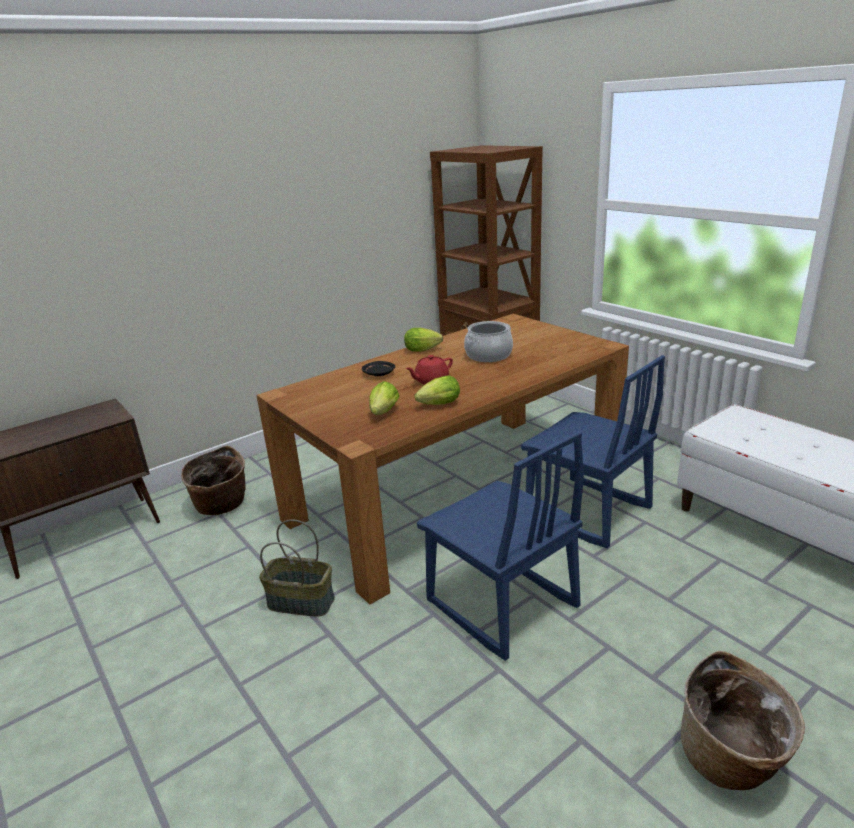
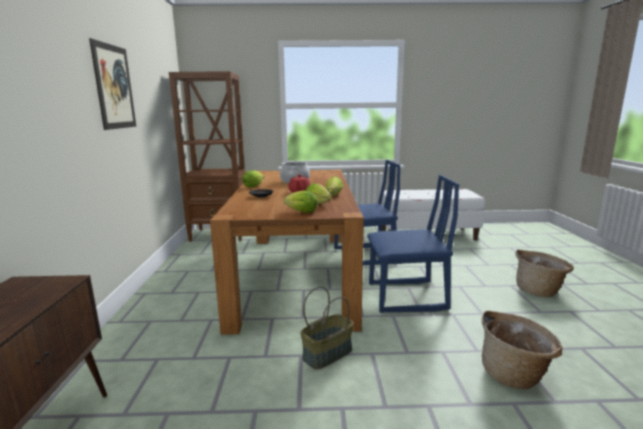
camera: 55 degrees left, 10 degrees down
(221, 506) = (151, 355): basket -> basket (514, 374)
(295, 200) = (114, 87): none -> picture
(334, 418) = (300, 212): none -> lettuce

